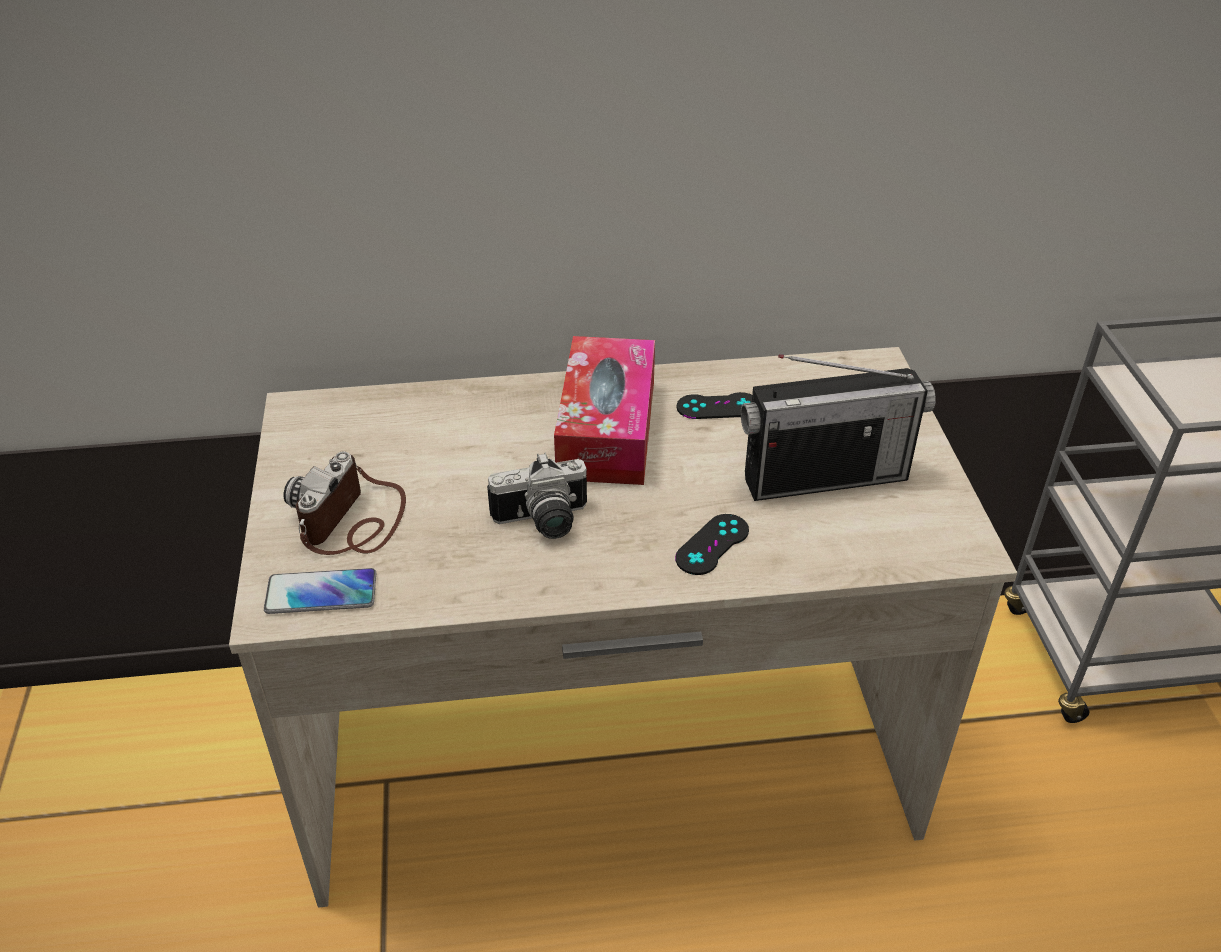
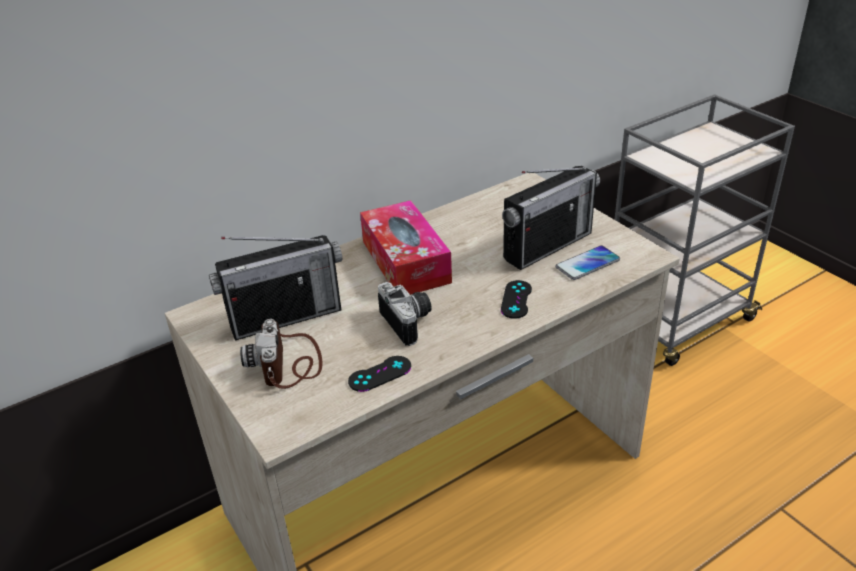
camera: 25 degrees left, 5 degrees down
(321, 593) = (303, 410): phone -> phone (587, 264)
(397, 454) = (285, 317): none -> radio
(543, 522) = (410, 322): camera -> camera turned 75 degrees counterclockwise
(718, 406) = (460, 230): black game controller -> black game controller (380, 374)

